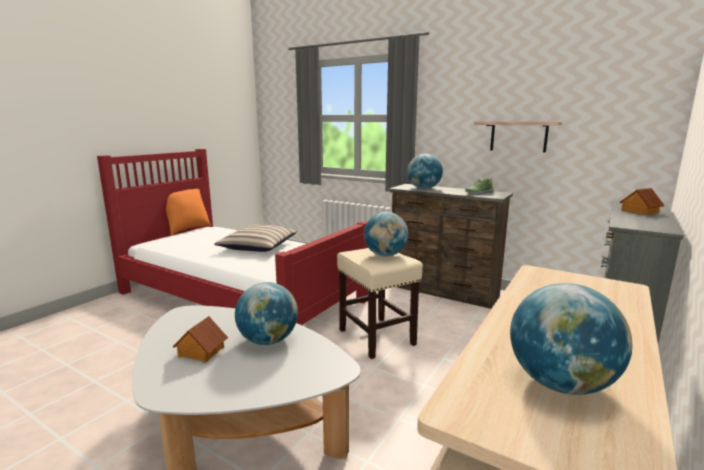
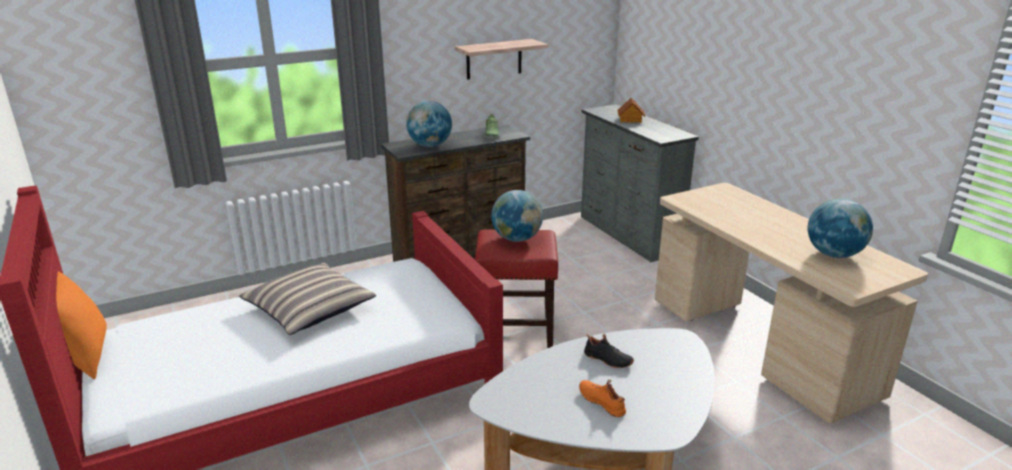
camera: 60 degrees left, 10 degrees up
(201, 352) = (602, 402): toy house -> orange shoe
(268, 341) = (607, 360): globe -> black shoe
(377, 337) = (516, 331): beige stool -> red stool

